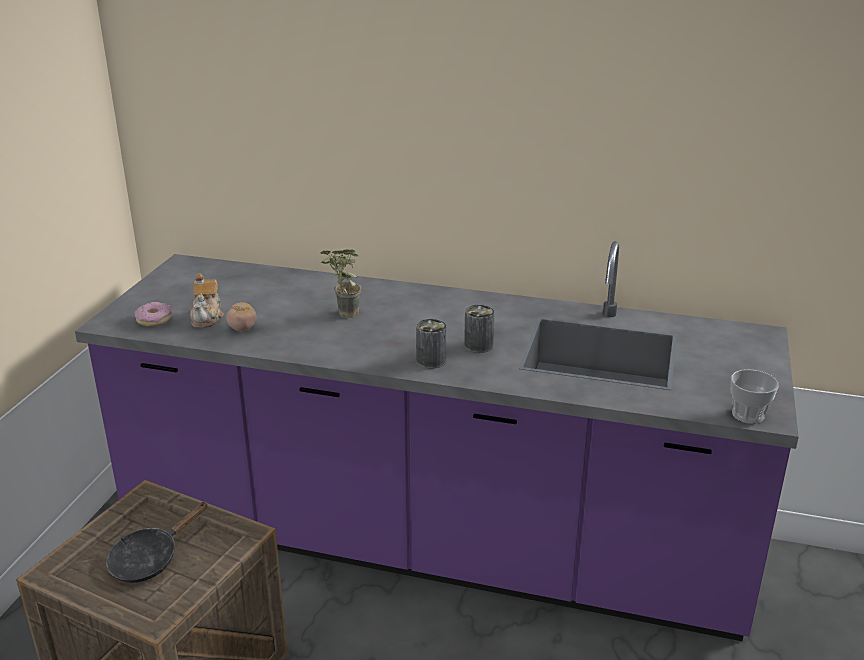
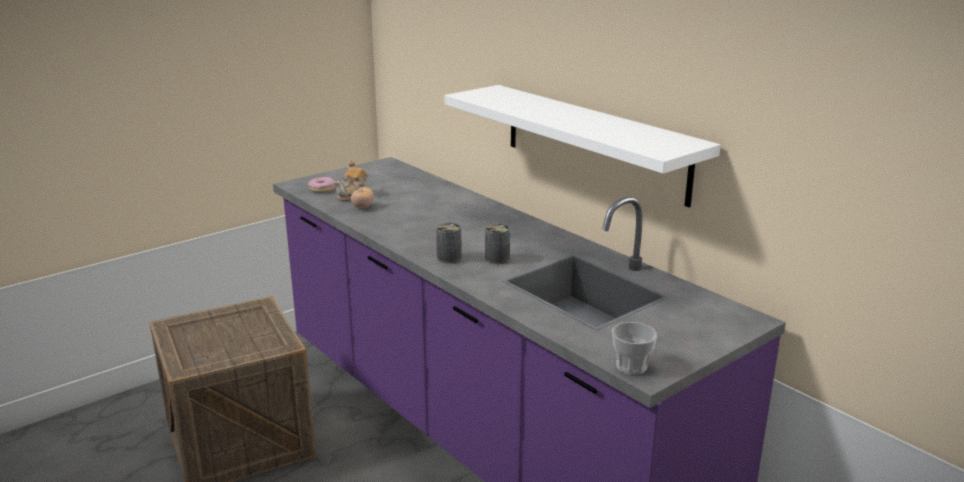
camera: 35 degrees right, 5 degrees down
(150, 559) = (223, 339): black frying pan -> none
(342, 314) = (436, 215): potted plant -> none
(526, 189) = (594, 142): none -> white shelf

